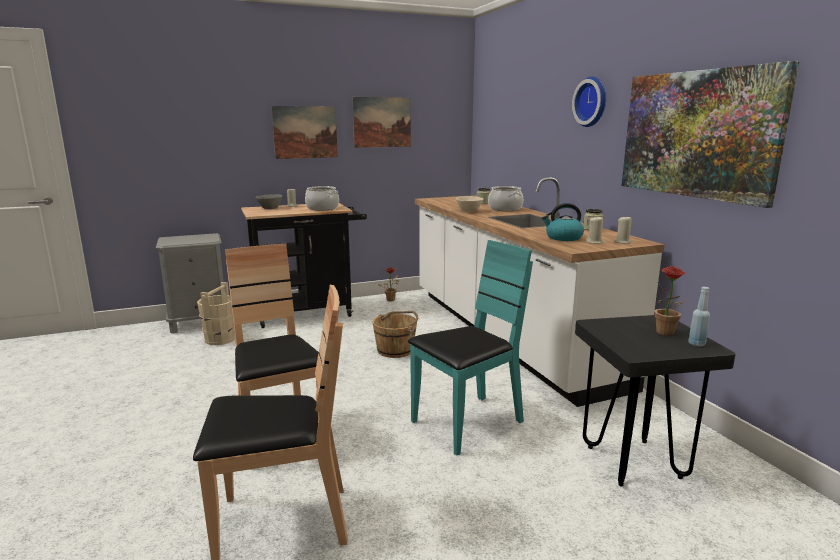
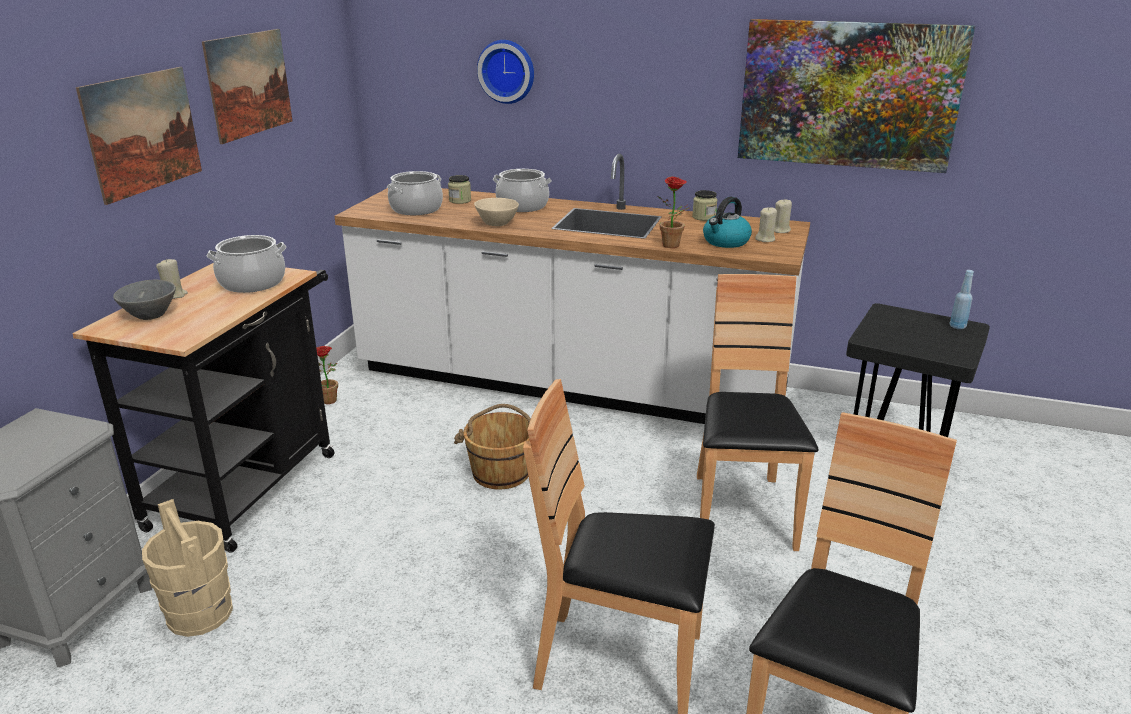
camera: 50 degrees left, 10 degrees up
(453, 202) = (416, 209): none -> cooking pot
(467, 423) = (741, 512): turquoise chair -> brown chair
(592, 102) = (667, 45): wall clock -> wall clock (507, 71)
(666, 334) = (924, 325): potted plant -> potted plant (674, 246)

